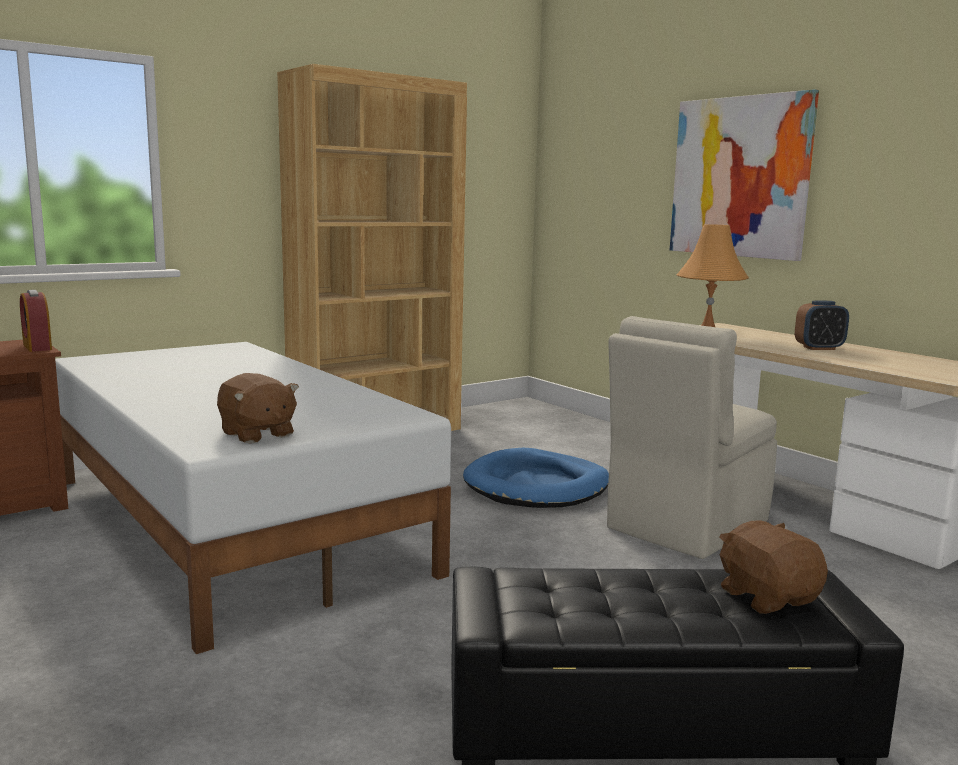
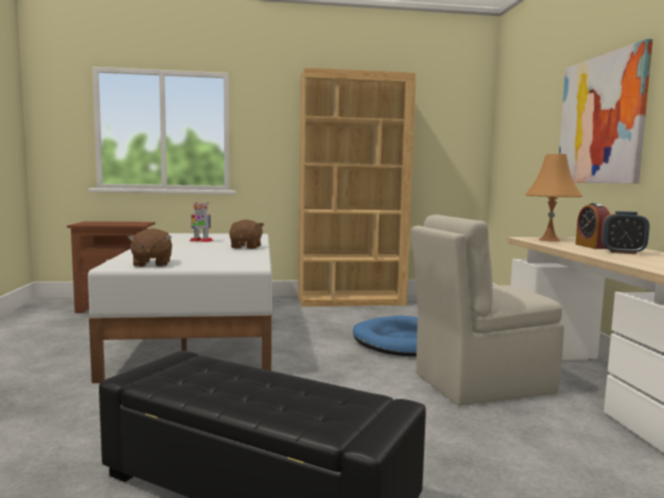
camera: 30 degrees right, 5 degrees down
(37, 347) = (141, 224): alarm clock -> alarm clock (591, 246)
(188, 371) = (201, 241): none -> toy robot
(767, 597) = (330, 407): brown plush toy -> brown plush toy (246, 247)

